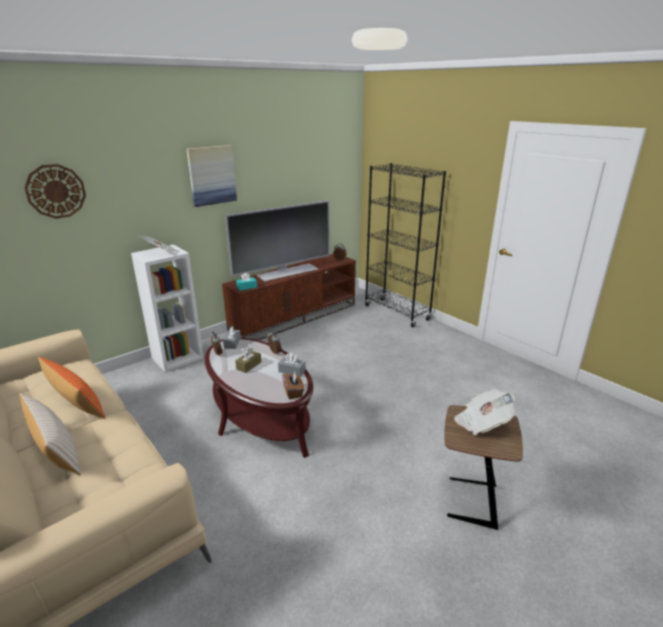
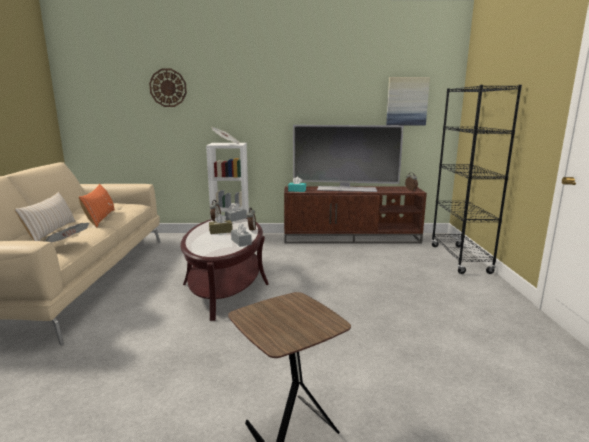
camera: 40 degrees right, 10 degrees down
(212, 175) = (287, 90): picture -> picture (407, 101)
(293, 392) = (216, 252): brown tissue box -> none
(482, 422) = (300, 314): newspaper -> newspaper (68, 244)

